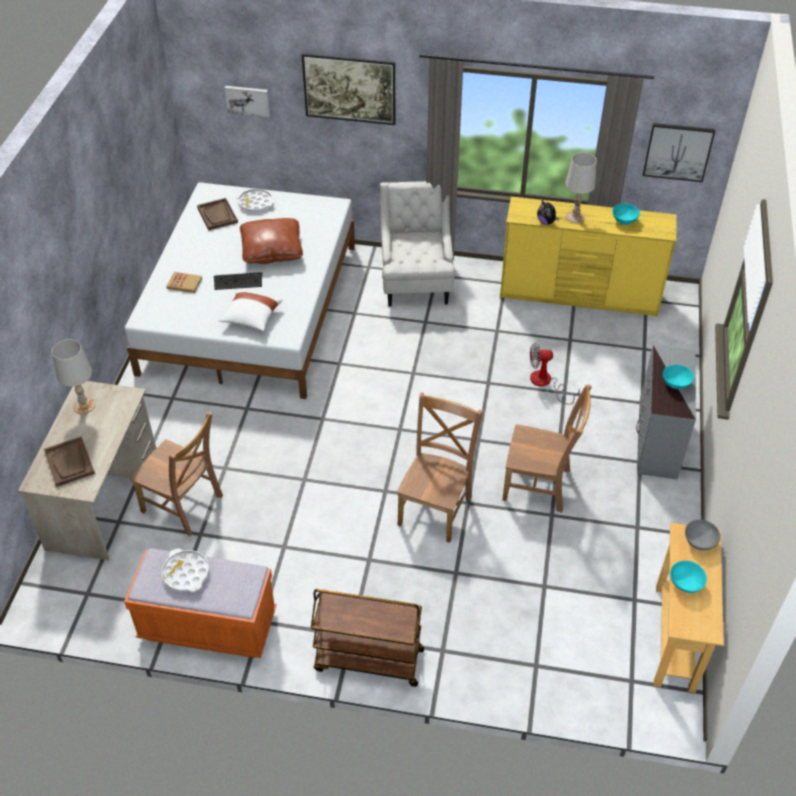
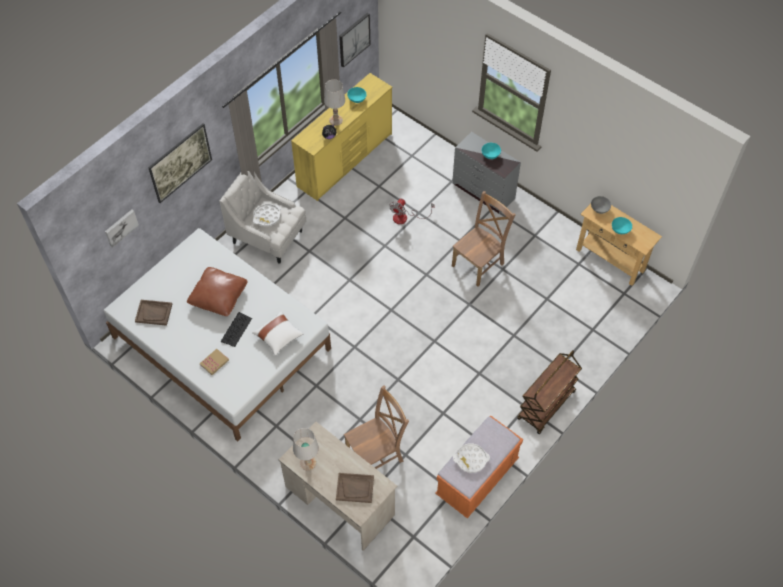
camera: 60 degrees left, 10 degrees up
(255, 203) = (159, 284): white tray -> white tray (267, 217)
(436, 508) = (463, 322): brown chair -> none

